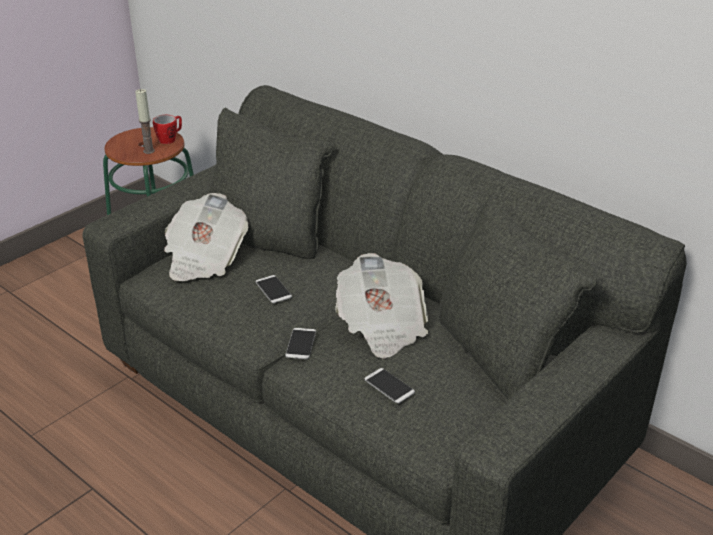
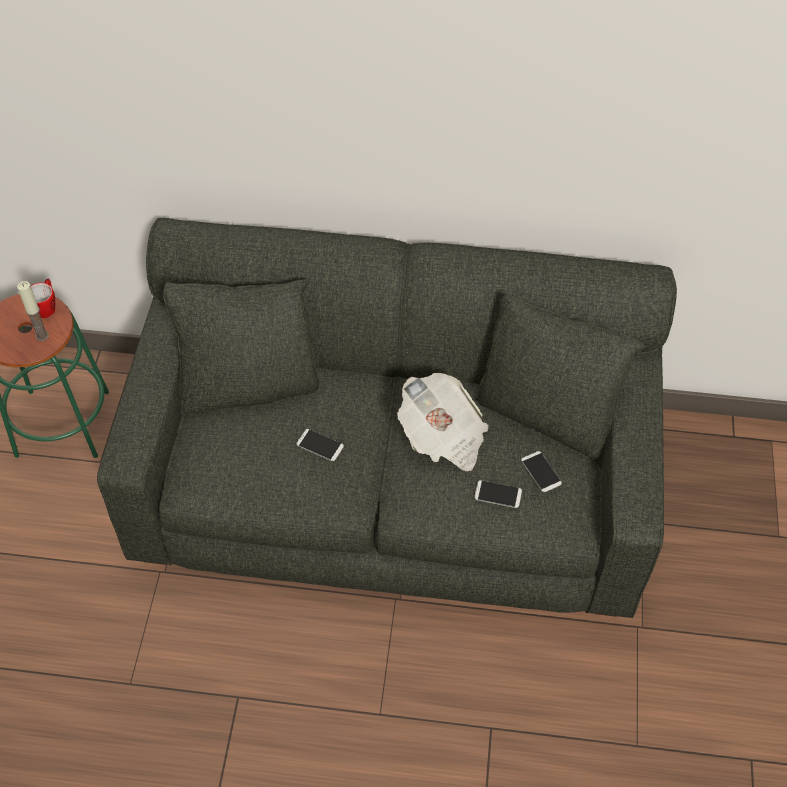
camera: 35 degrees left, 20 degrees up
(204, 259) = (224, 442): newspaper -> none
(301, 344) = (390, 489): phone -> phone (541, 472)

